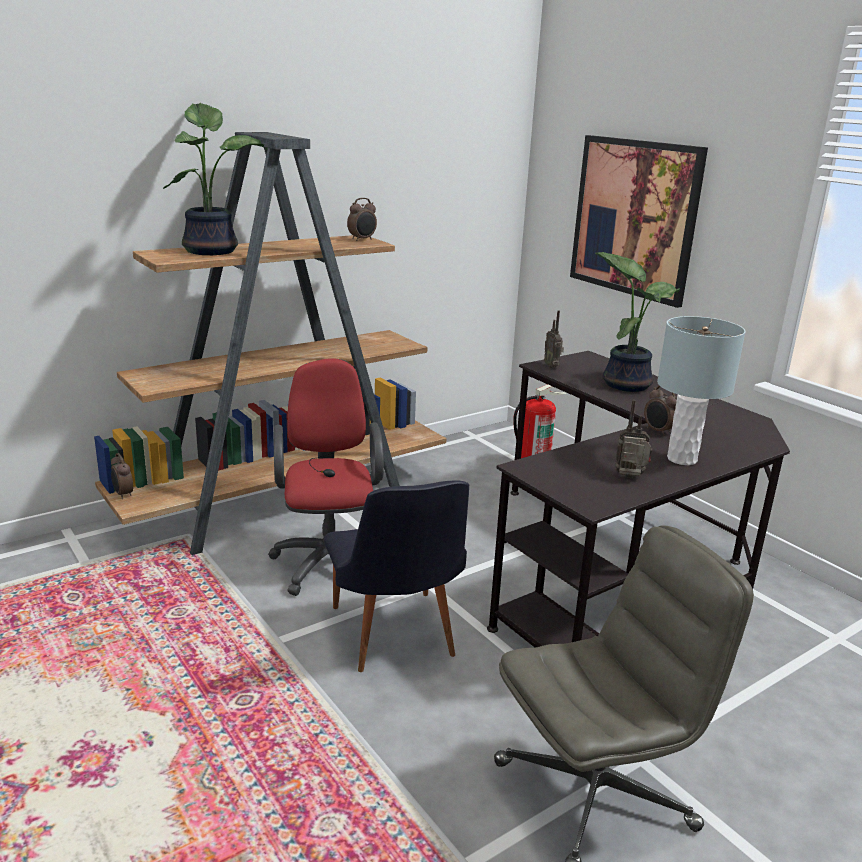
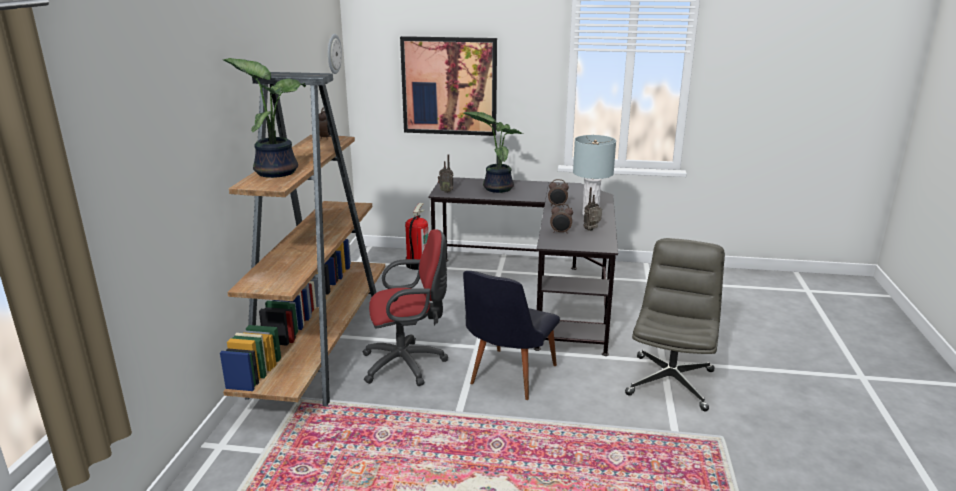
camera: 45 degrees left, 0 degrees up
(123, 494) = (264, 386): alarm clock -> alarm clock (560, 232)
(329, 560) = (408, 364): red office chair -> red office chair turned 135 degrees clockwise
(395, 639) = (507, 378): black chair -> black chair turned 90 degrees clockwise
(494, 149) = (333, 54): none -> wall clock

